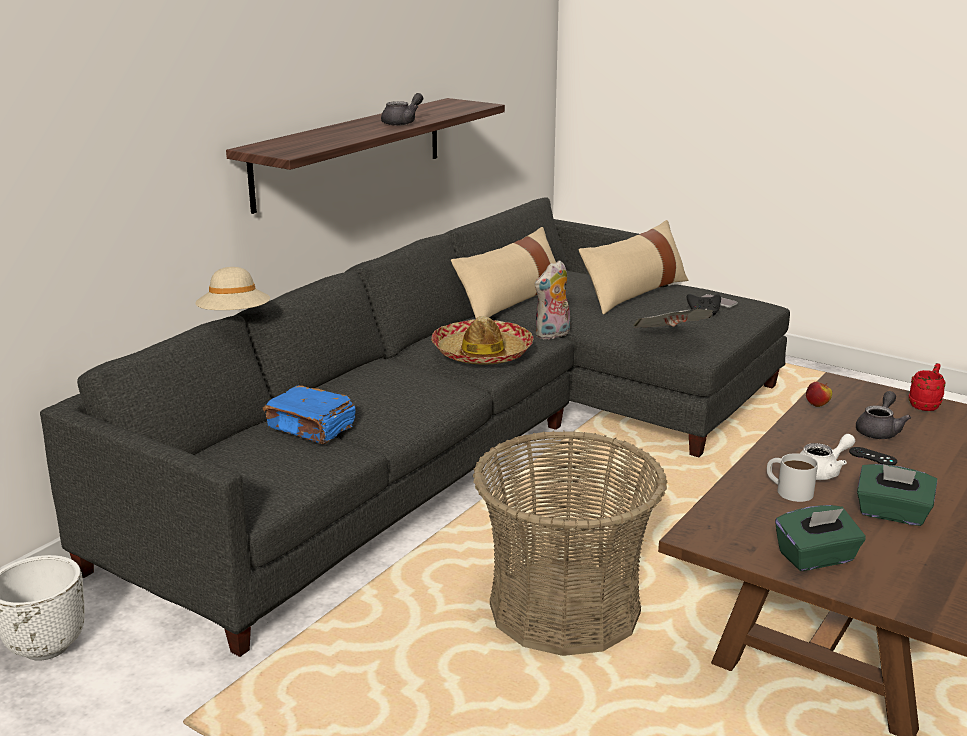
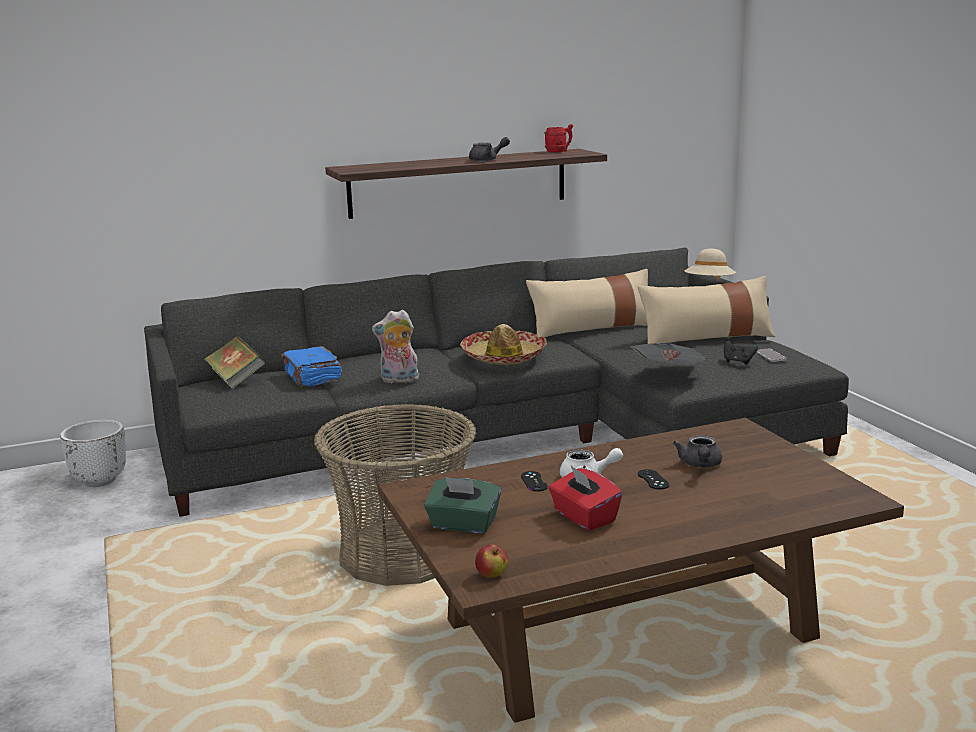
camera: 35 degrees right, 5 degrees down
(219, 454) = (236, 379): none -> book
(235, 318) = (294, 289): beige hat -> beige hat (709, 284)
(553, 335) = (586, 356): plush toy -> plush toy (398, 380)
(788, 490) = (534, 481): white mug -> black game controller
(817, 405) = (683, 437): apple -> apple (492, 575)
(879, 430) = (700, 465): grey teapot -> grey teapot turned 120 degrees clockwise
(892, 514) = (584, 517): green tissue box -> red tissue box
(925, 405) = (788, 458): red mug -> red mug (559, 151)

